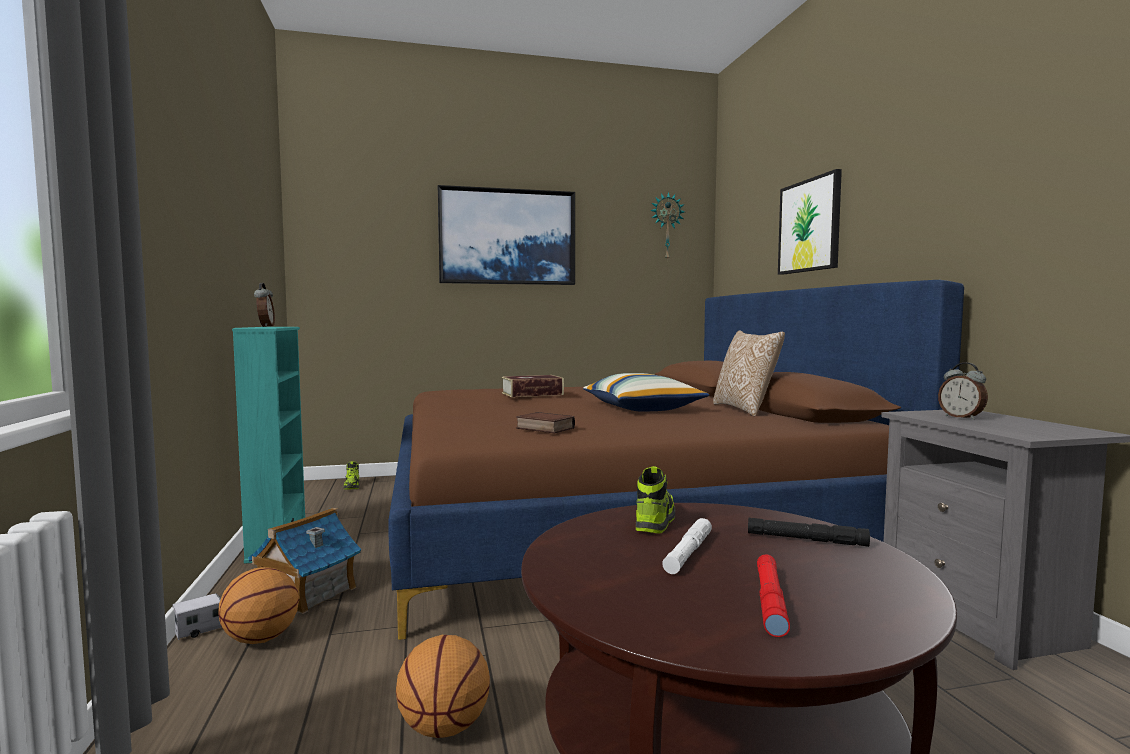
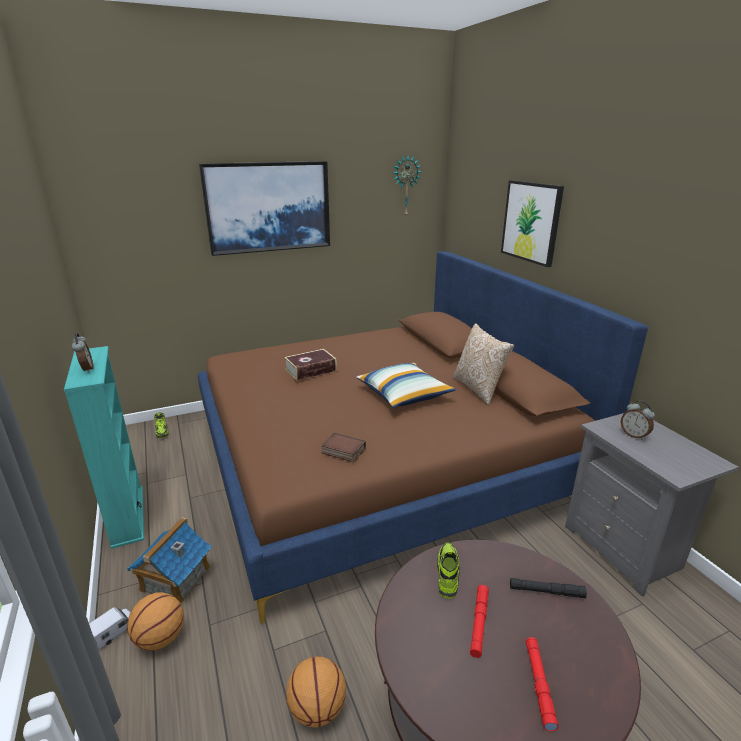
camera: 10 degrees left, 20 degrees up
(688, 553) = (479, 623): white flashlight -> red flashlight

